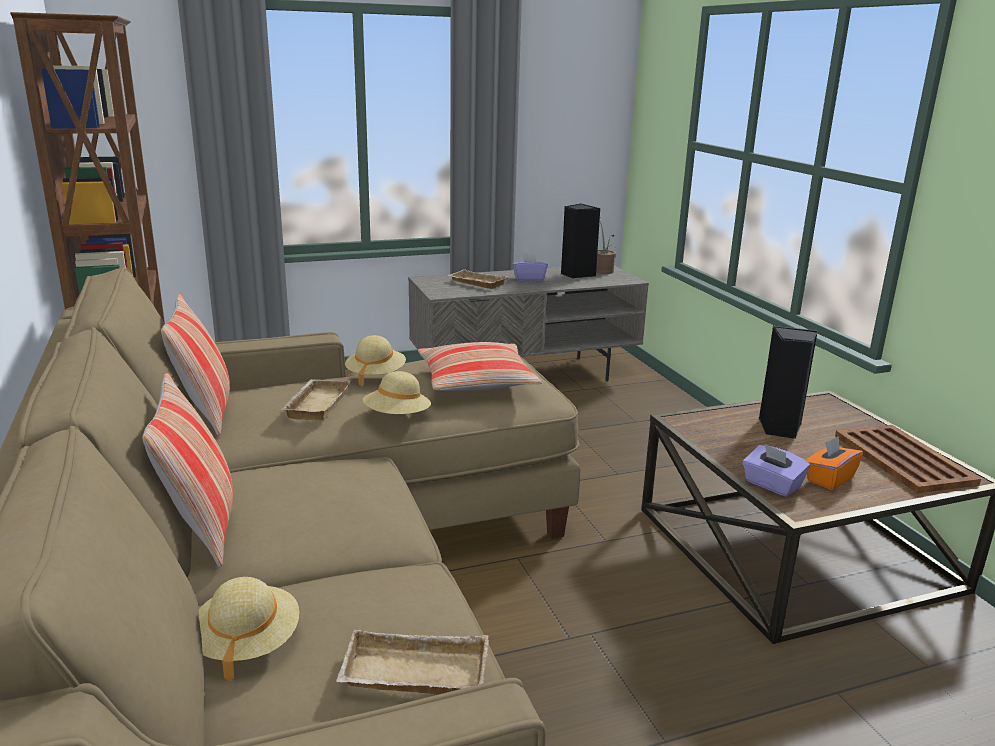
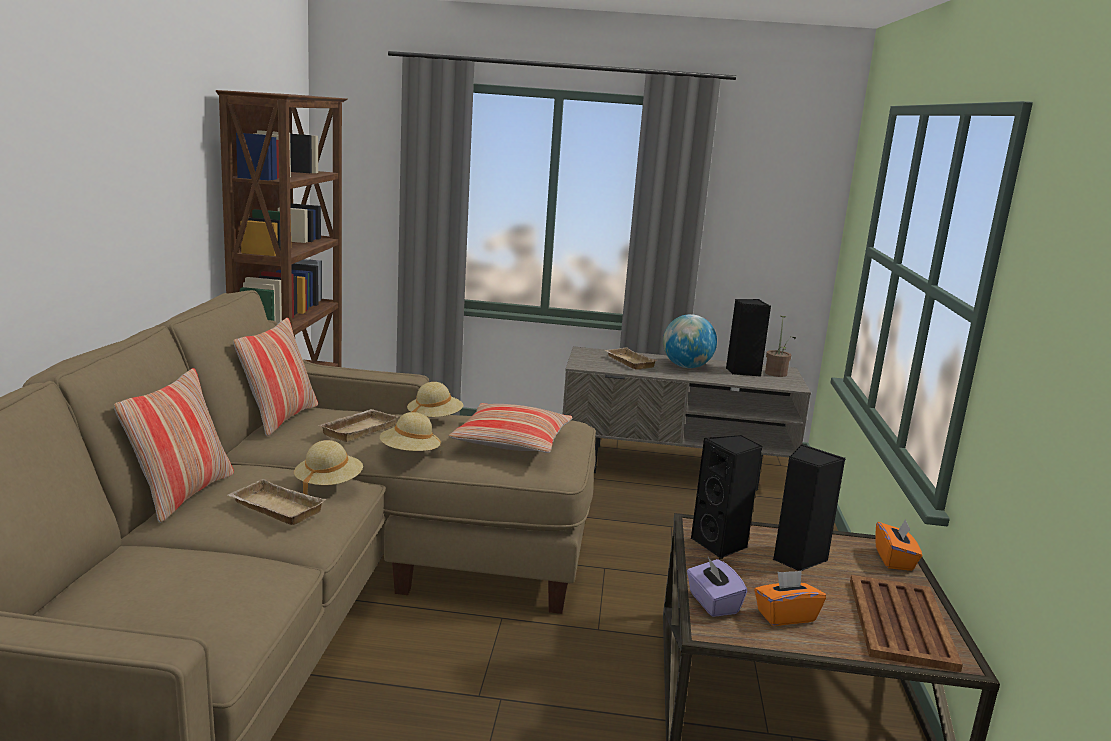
camera: 25 degrees right, 5 degrees down
(247, 643) = (118, 574): beige hat -> beige hat (328, 484)
(412, 676) = (185, 629): beige tray -> beige tray (274, 509)
(529, 278) = (686, 367): purple tissue box -> globe
(717, 433) = (721, 545): none -> black speaker
(840, 410) = (894, 560): none -> orange tissue box

